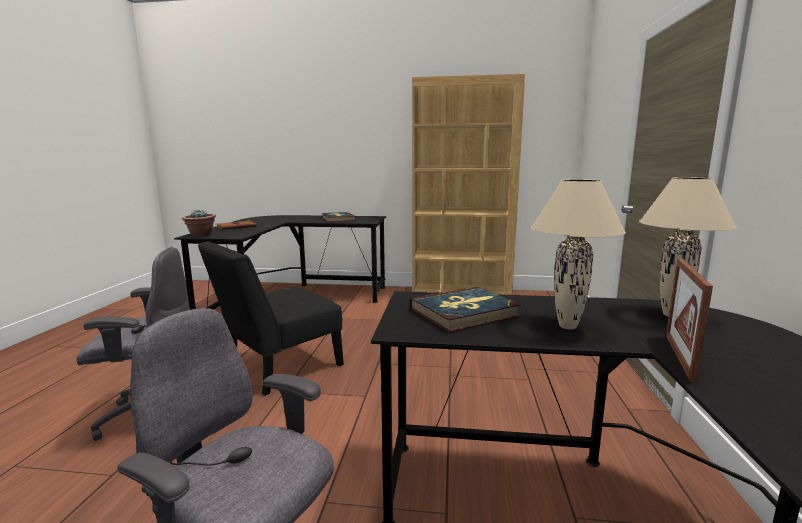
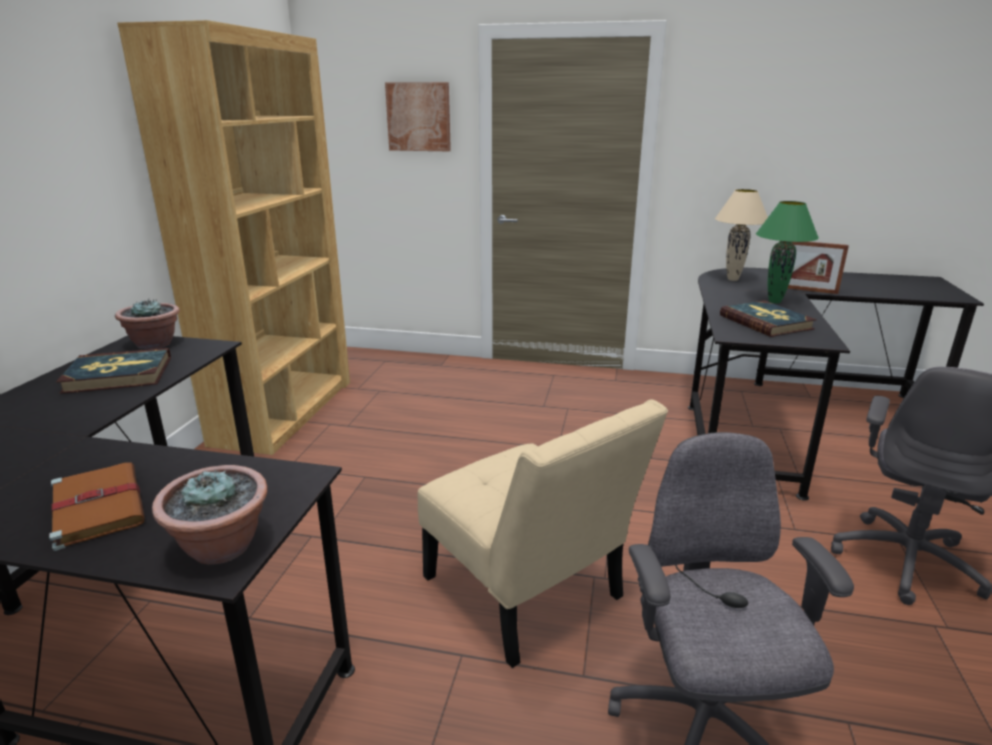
camera: 85 degrees left, 10 degrees up
(278, 367) = (528, 594): black chair -> beige chair
(372, 218) = (155, 344): none -> potted plant
(568, 327) = (775, 302): beige table lamp -> green table lamp
(612, 119) = (419, 117): none -> picture

